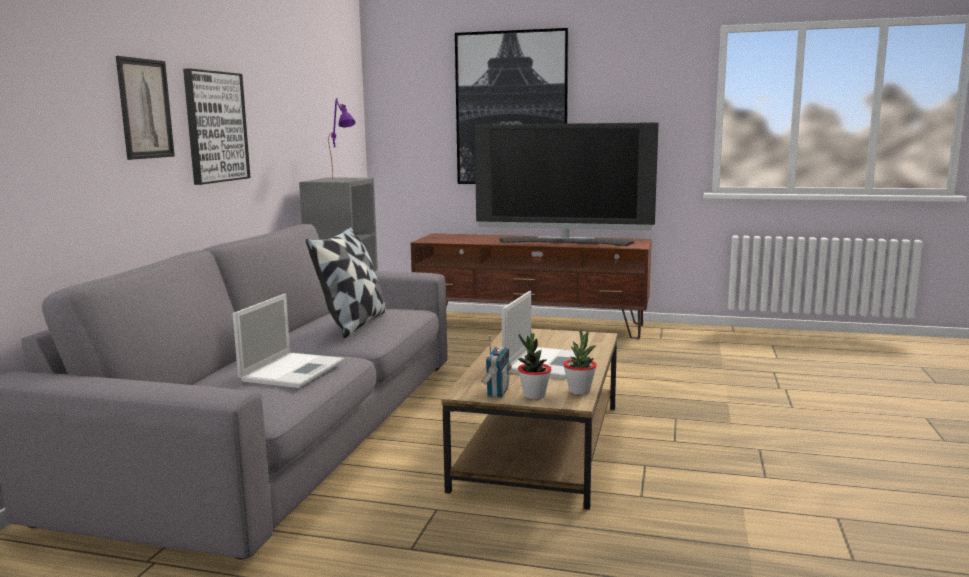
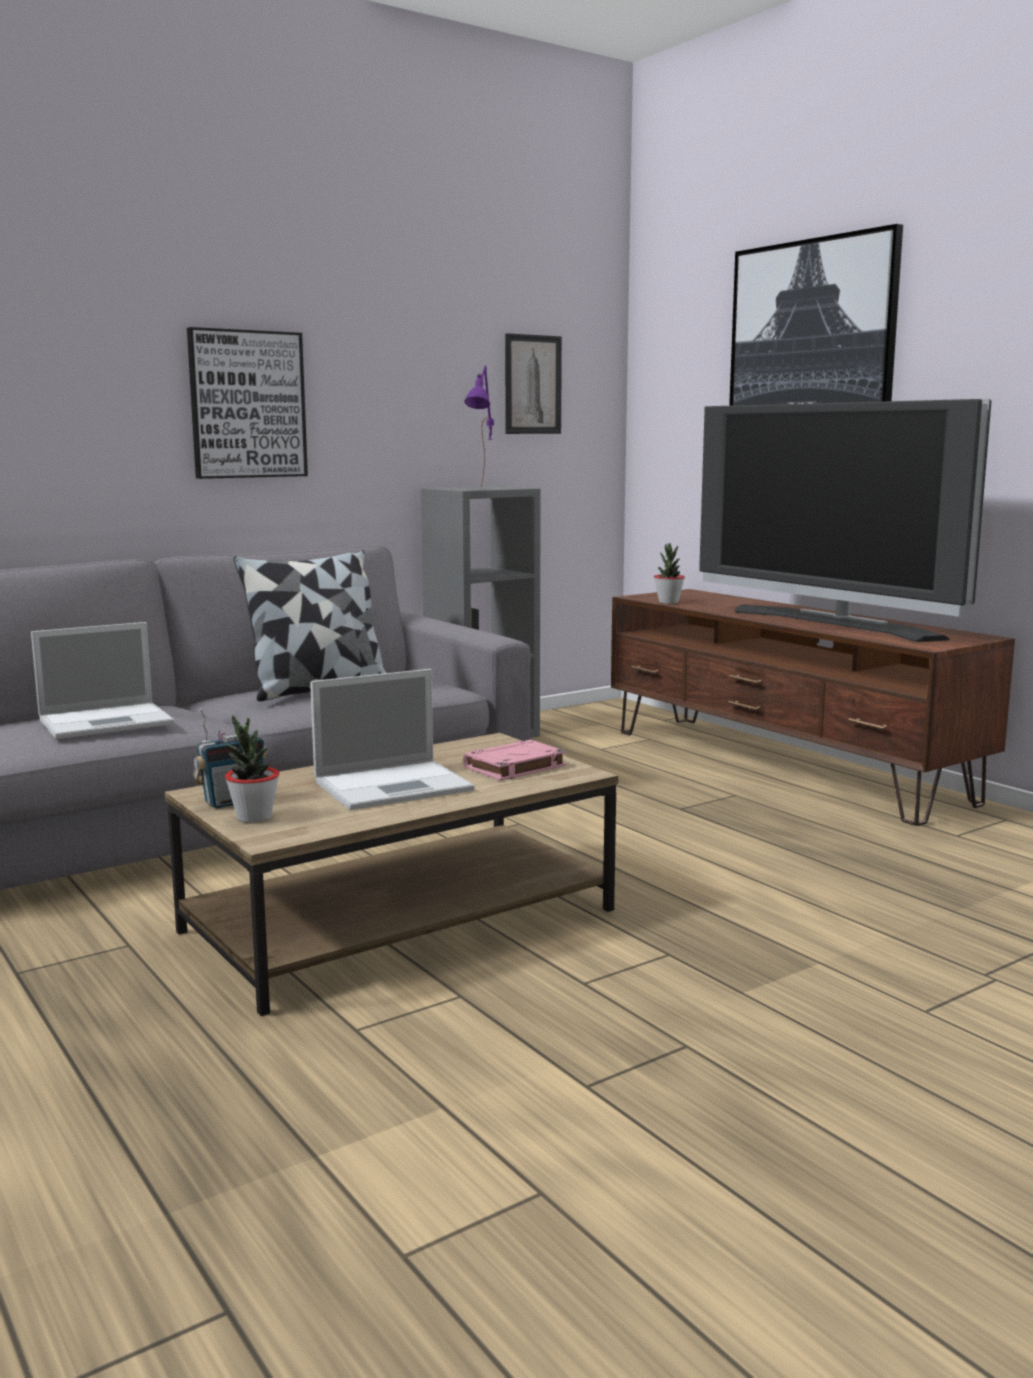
camera: 40 degrees right, 0 degrees up
(145, 109) = (110, 379): picture -> picture (532, 384)
(566, 340) = (514, 767): none -> pink book
(579, 391) = (316, 828): potted plant -> potted plant (668, 602)

